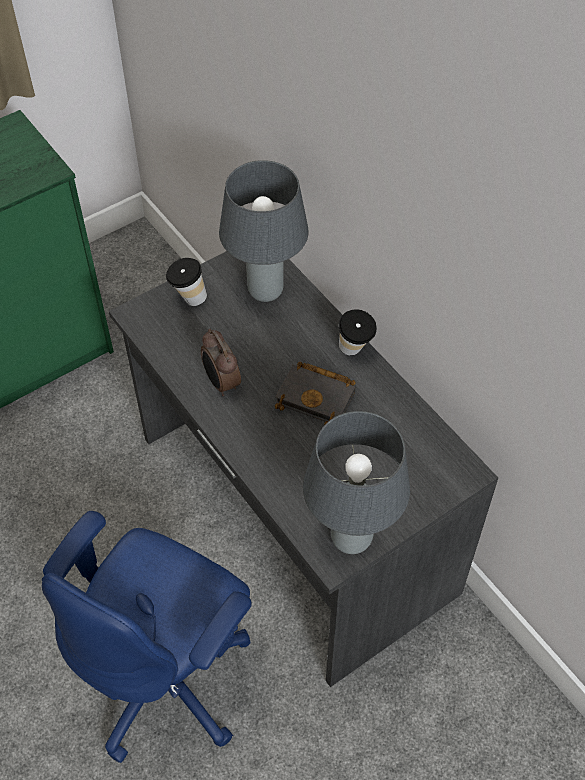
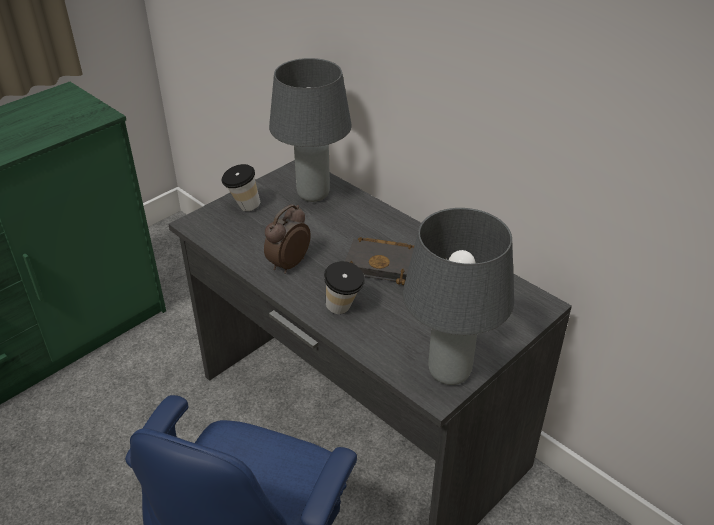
camera: 10 degrees left, 15 degrees down
(221, 383) = (287, 264): alarm clock -> alarm clock turned 75 degrees clockwise
(354, 352) = (406, 228): cup -> cup (343, 310)

